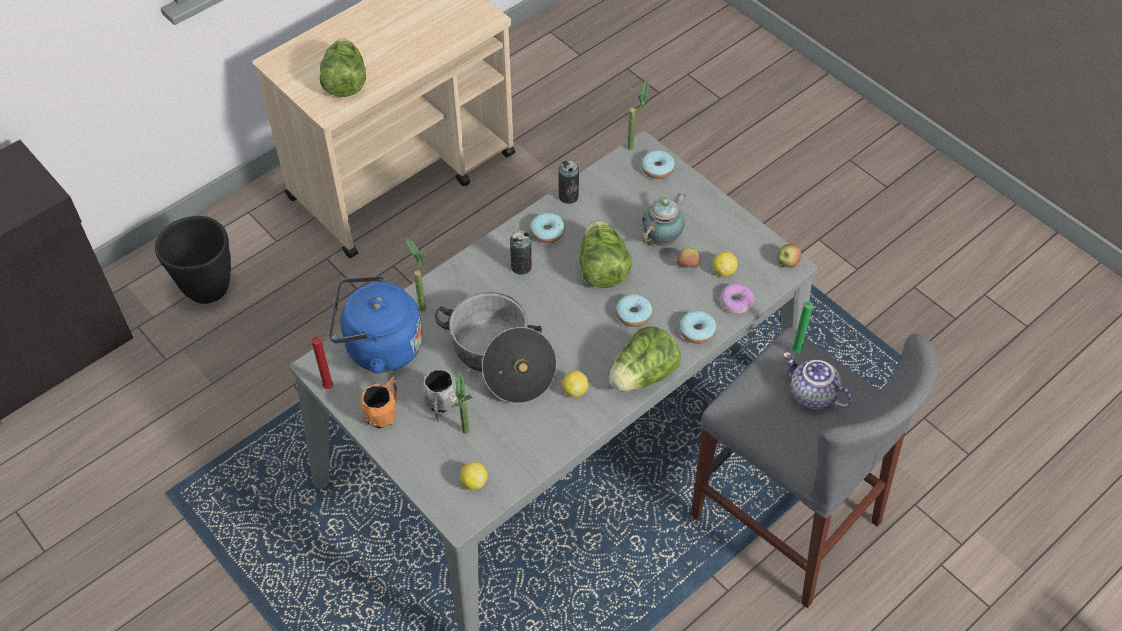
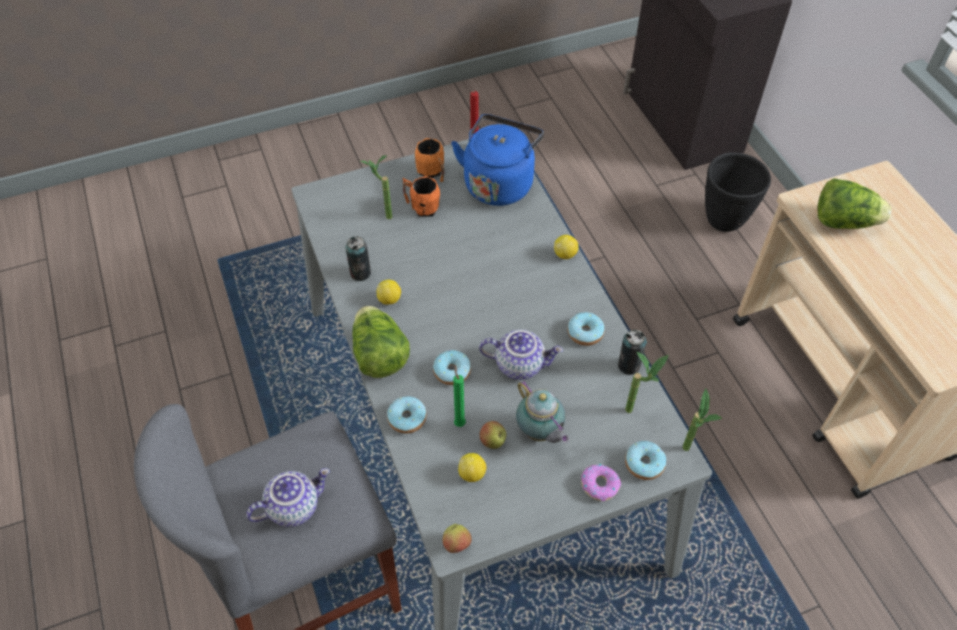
camera: 110 degrees right, 0 degrees up
(421, 303) = (535, 219): potted plant -> potted plant (636, 410)
(440, 406) = (421, 207): grey mug -> orange mug
(474, 482) = (339, 210): lemon -> lemon (565, 254)
(500, 359) = (449, 257): cooking pot -> none
(521, 266) = (548, 300): can -> can (360, 273)
(602, 269) = (520, 364): lettuce -> teapot
(736, 301) = (427, 469): donut -> donut (599, 485)
(794, 352) = (350, 513): green candle -> green candle (459, 422)

